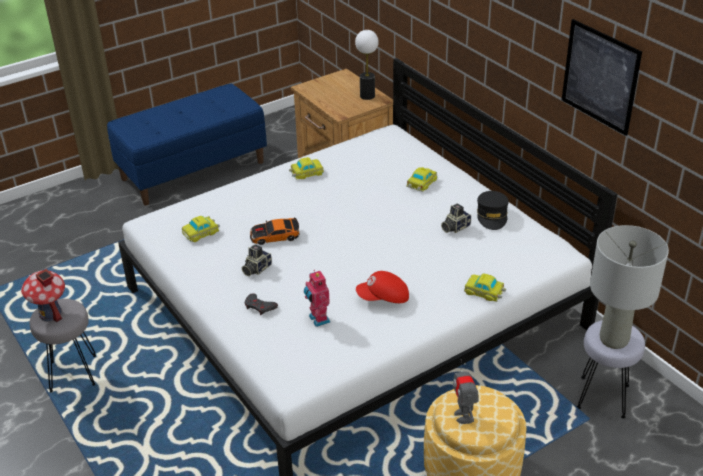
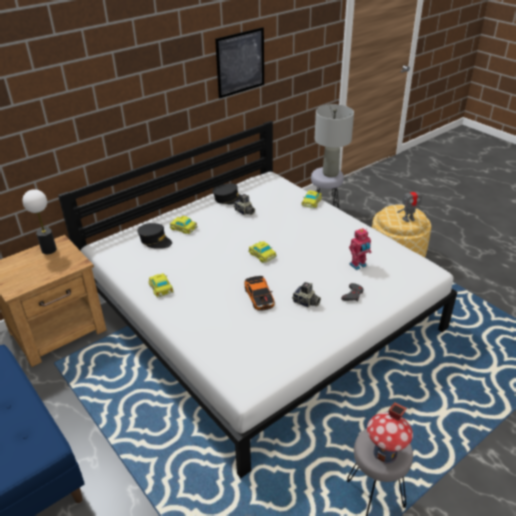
camera: 95 degrees left, 0 degrees up
(201, 232) = (259, 343): toy car -> toy car (262, 254)
(383, 298) = (328, 239): red cap -> none
(396, 164) = (155, 241): none -> black cap

